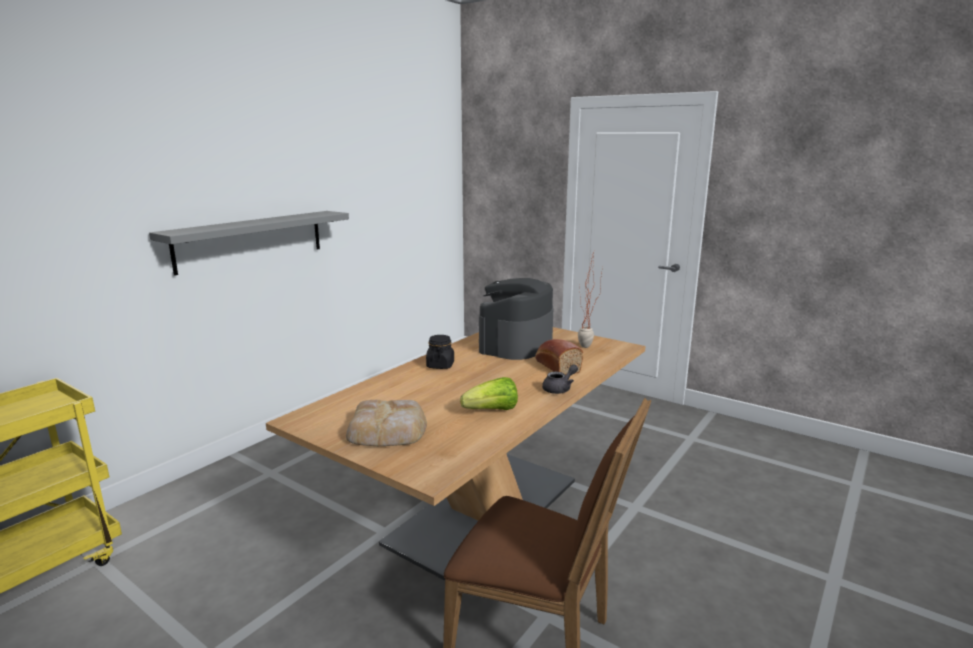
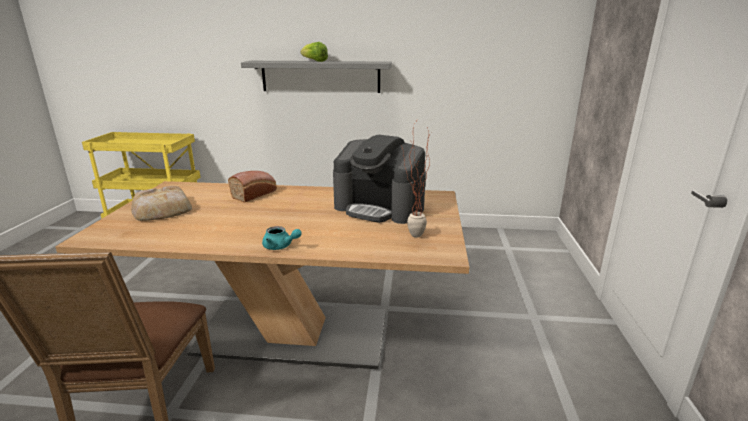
camera: 60 degrees right, 5 degrees up
(440, 365) = (297, 195): black jar -> none
(492, 411) = (212, 231): lettuce -> lettuce (314, 61)
(516, 345) = (380, 207): coffee machine -> coffee machine turned 150 degrees counterclockwise
(556, 366) = (341, 234): bread -> bread (255, 194)
(560, 389) = (280, 246): grey teapot -> turquoise teapot

